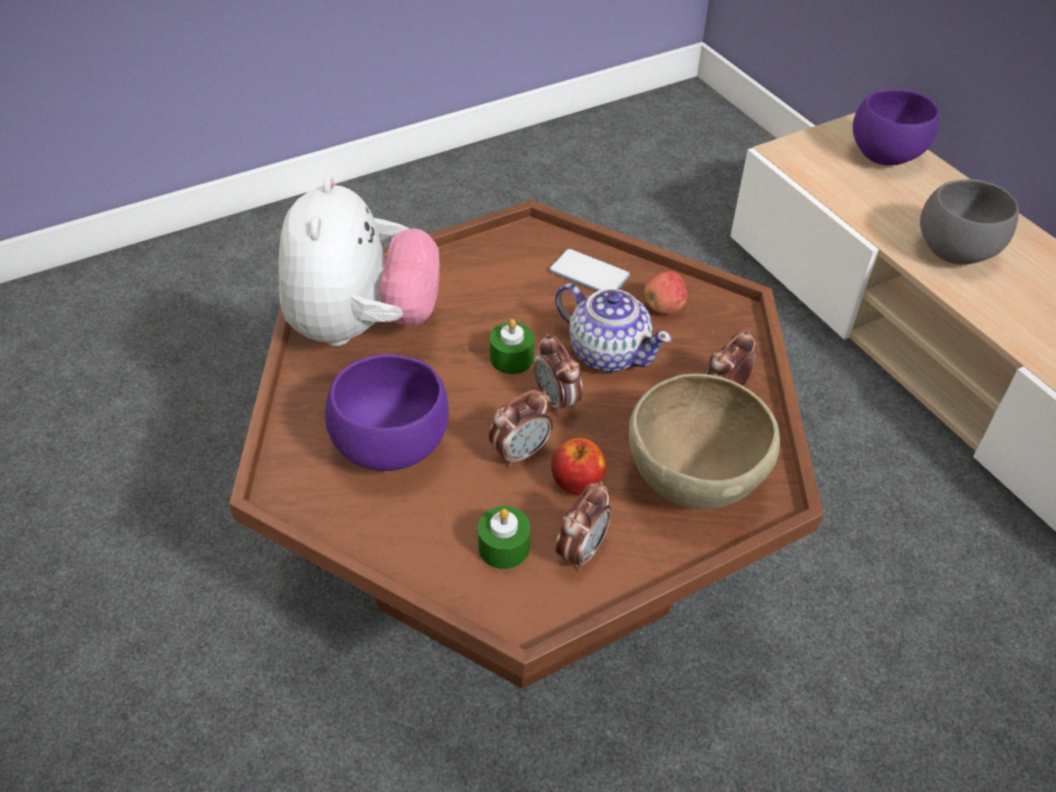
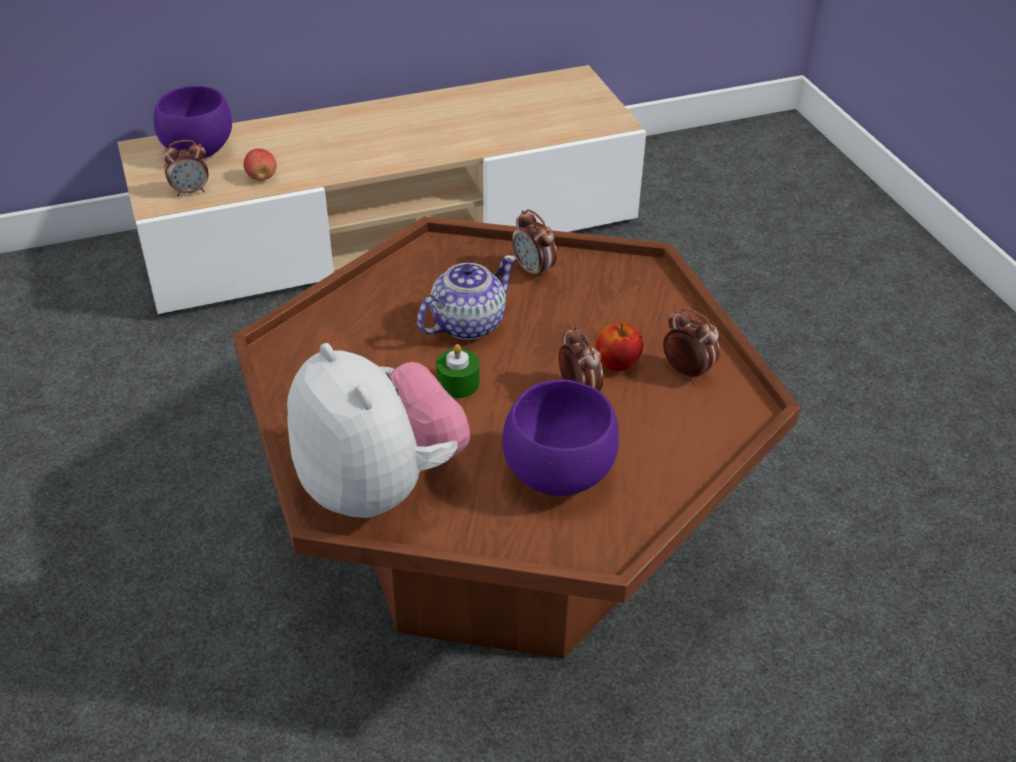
camera: 80 degrees left, 5 degrees down
(362, 326) = (380, 486): plush toy -> plush toy turned 45 degrees clockwise
(504, 547) = (680, 413): green candle -> none
(557, 401) = (520, 363): alarm clock -> alarm clock (190, 191)
(589, 274) = (355, 319): phone -> none
(664, 307) = (417, 283): apple -> apple (261, 177)
(693, 482) = (623, 303): brown bowl -> none
(953, 251) = (344, 151): grey bowl -> none

